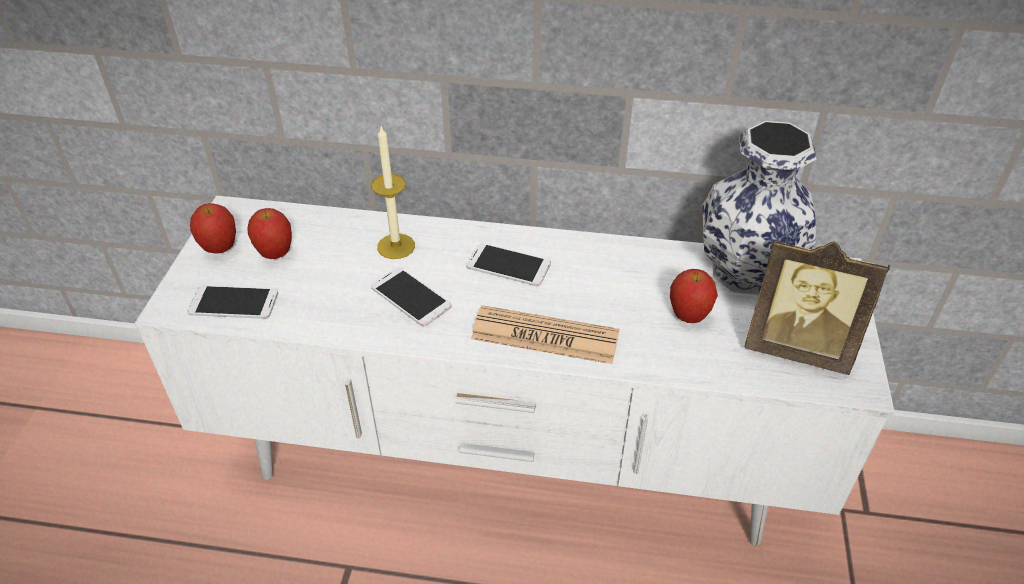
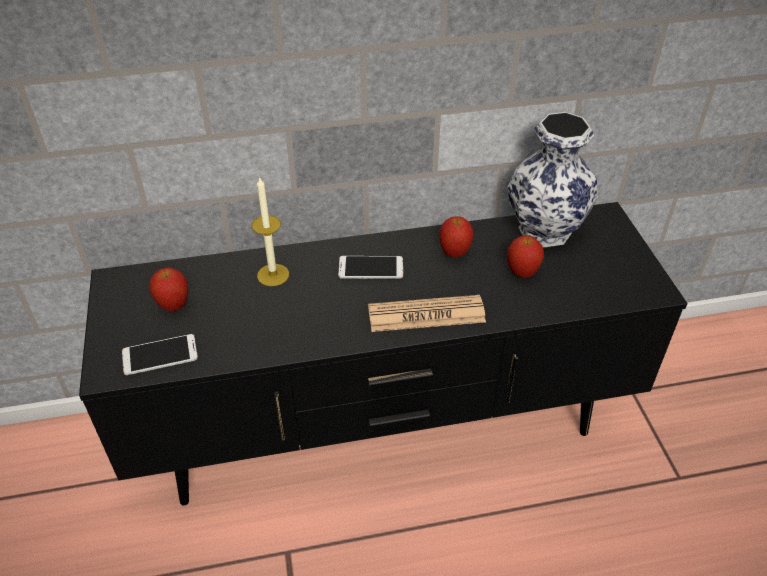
camera: 20 degrees left, 0 degrees up
(220, 249) = (122, 314): apple -> apple (454, 253)
(411, 297) = (307, 312): phone -> none
(511, 465) = (383, 431): white tv stand -> black tv stand
(797, 348) = (606, 276): picture frame -> none

